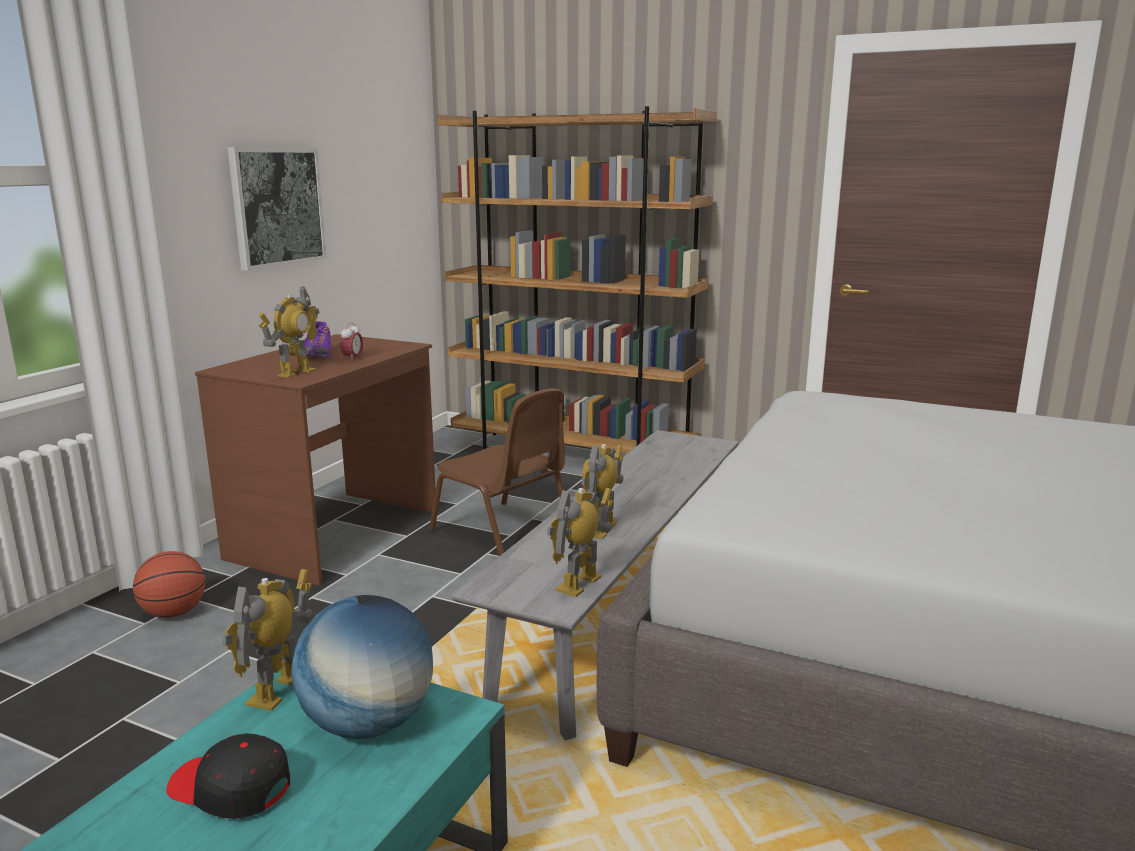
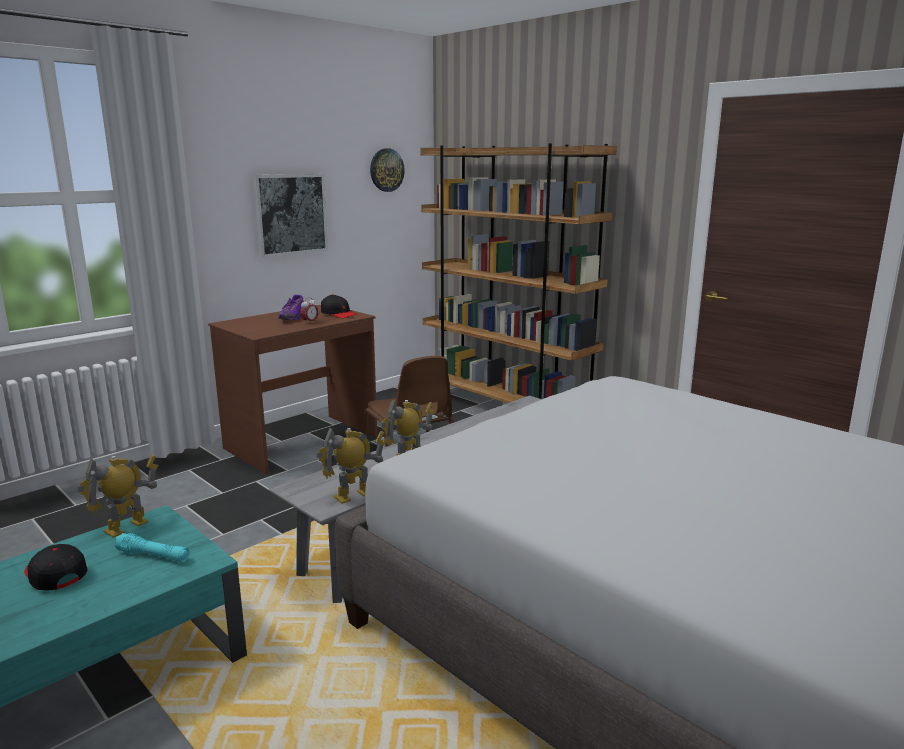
camera: 20 degrees right, 0 degrees up
(174, 613) = (173, 477): basketball -> none
(296, 373) = (263, 329): toy robot -> none
(368, 724) = (153, 556): globe -> turquoise flashlight
(378, 345) = (338, 314): none -> black cap
(385, 146) = (386, 170): none -> wall clock

